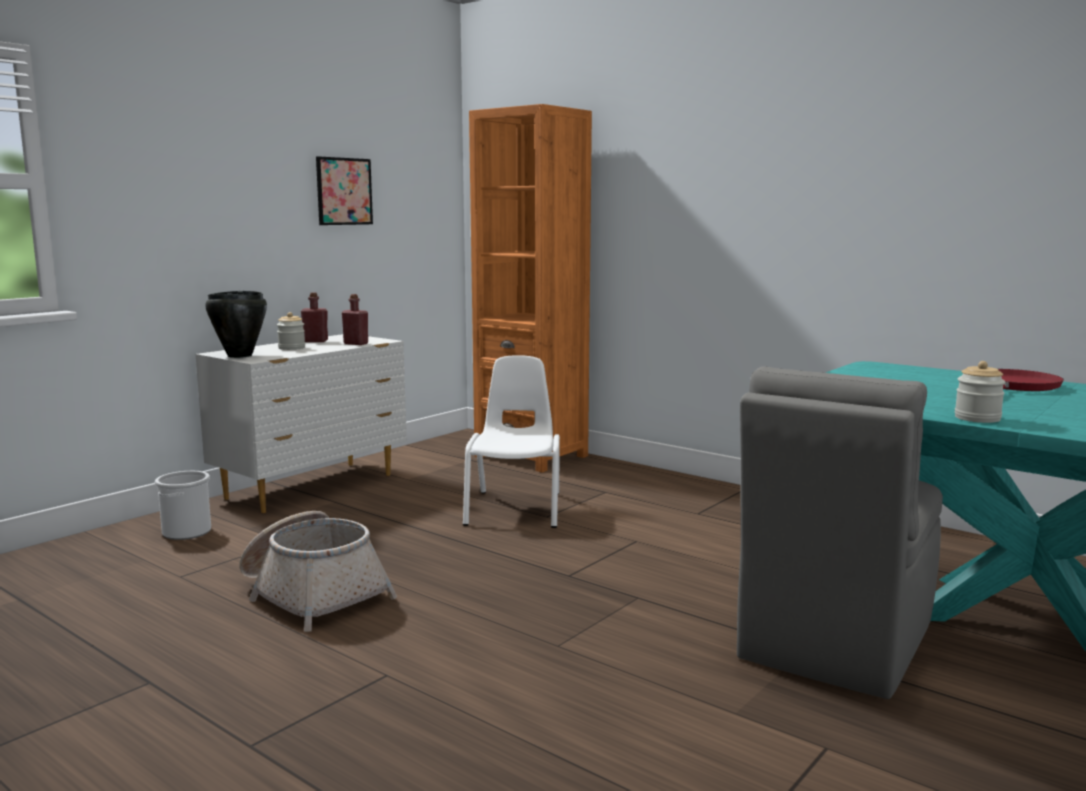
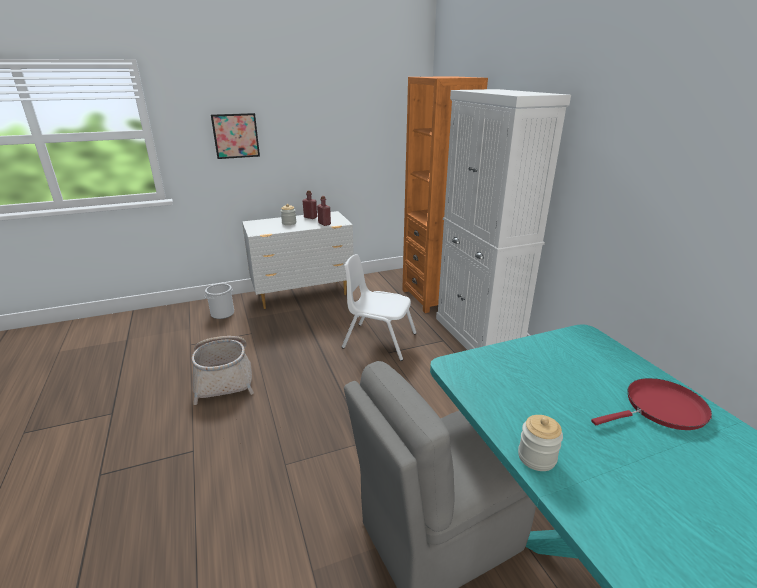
camera: 30 degrees right, 15 degrees up
(239, 355) = (255, 227): black cooking pot -> none
(344, 191) = (338, 127): picture -> picture (235, 136)
(515, 509) = (379, 341): white chair -> white chair turned 105 degrees counterclockwise
(644, 479) = (477, 336): none -> white cabinet

